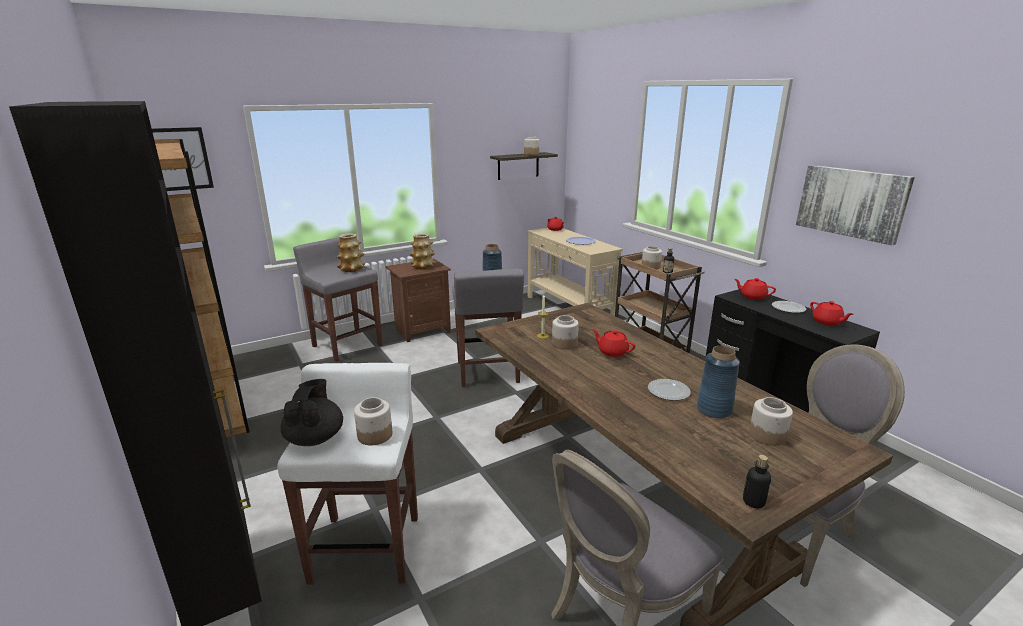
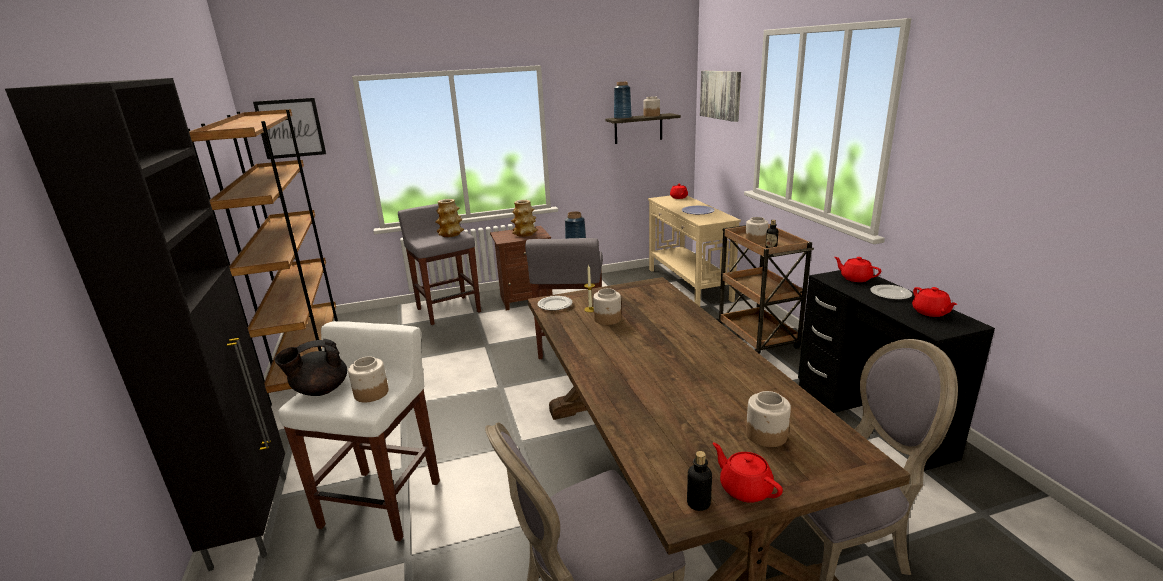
camera: 15 degrees right, 0 degrees up
(315, 438) = (320, 390): black teapot -> black teapot turned 135 degrees counterclockwise
(612, 352) = (653, 330): red teapot -> red teapot (745, 488)
(668, 391) = (685, 377): plate -> plate (554, 305)
(714, 409) = (724, 401): blue vase -> blue vase (622, 118)
(851, 202) = (972, 167): picture -> picture (721, 95)

